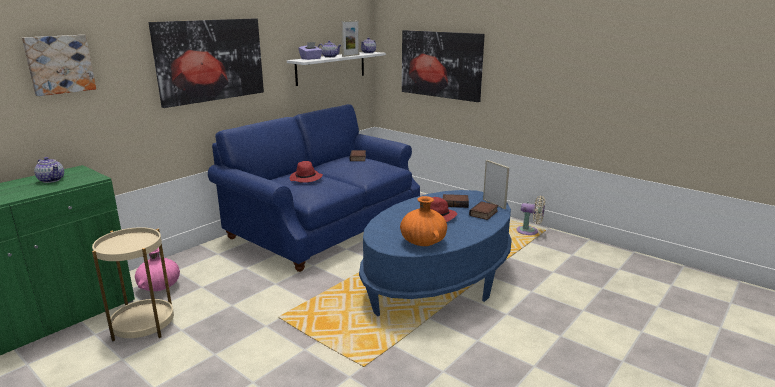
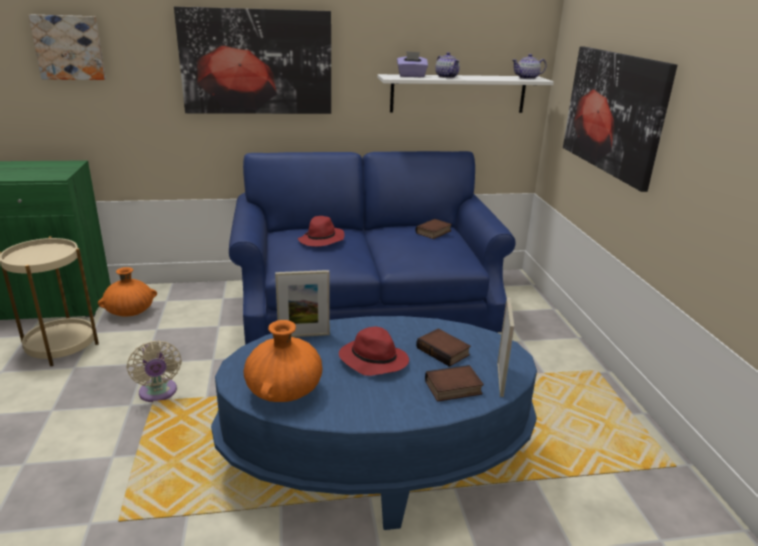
camera: 40 degrees right, 5 degrees up
(51, 180) = (33, 168): teapot -> none
(159, 287) = (130, 312): pink vase -> orange vase
(350, 55) = (482, 78): picture frame -> picture frame (304, 335)
(529, 232) = (640, 454): beige fan -> beige fan (158, 393)

